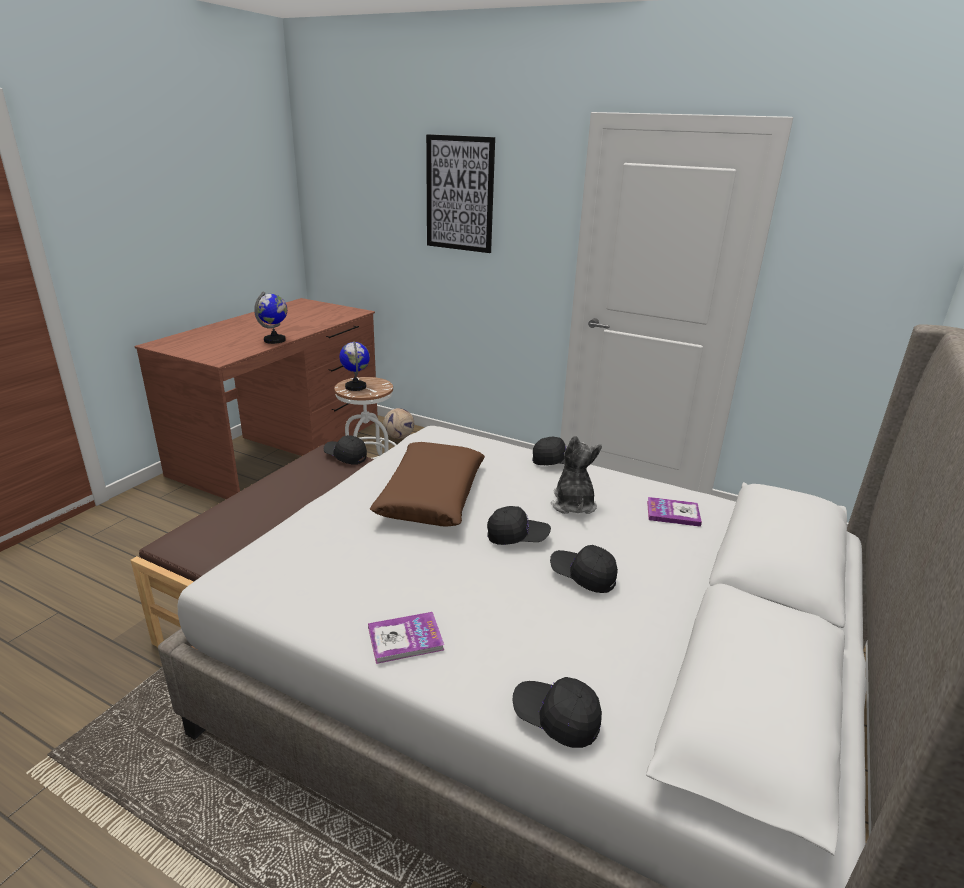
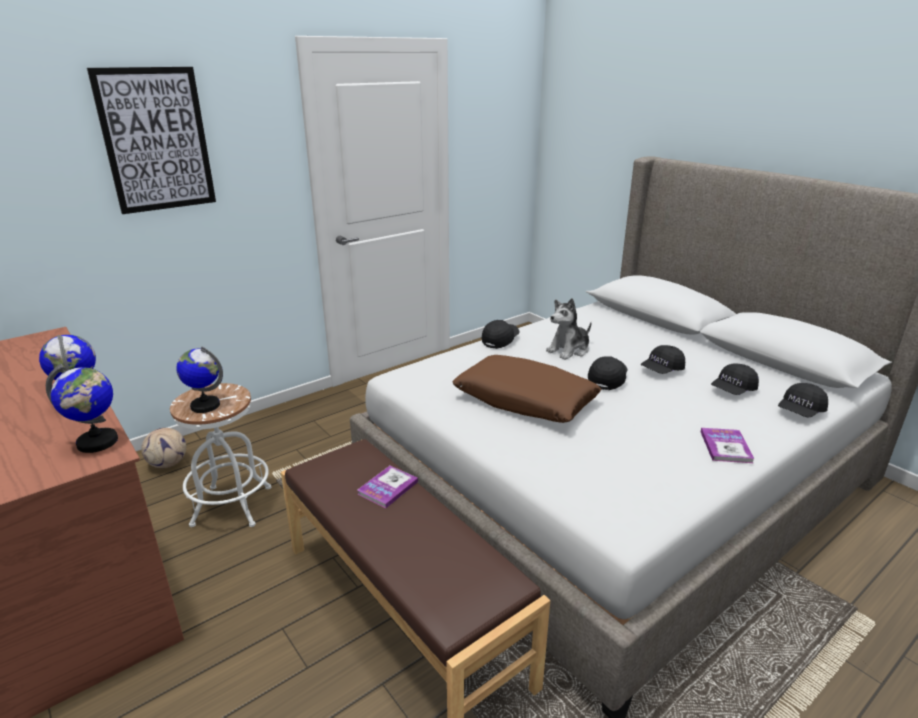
camera: 65 degrees left, 0 degrees up
(231, 355) = (98, 442): none -> globe
(345, 456) = (337, 457): black cap -> black cap (732, 390)
(573, 504) = (569, 350): plush toy -> plush toy turned 60 degrees counterclockwise
(673, 513) = (594, 324): book -> book (388, 488)

